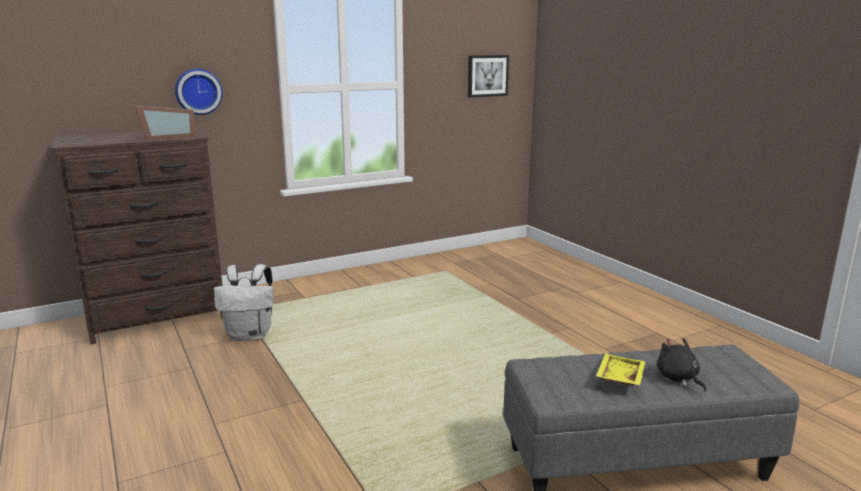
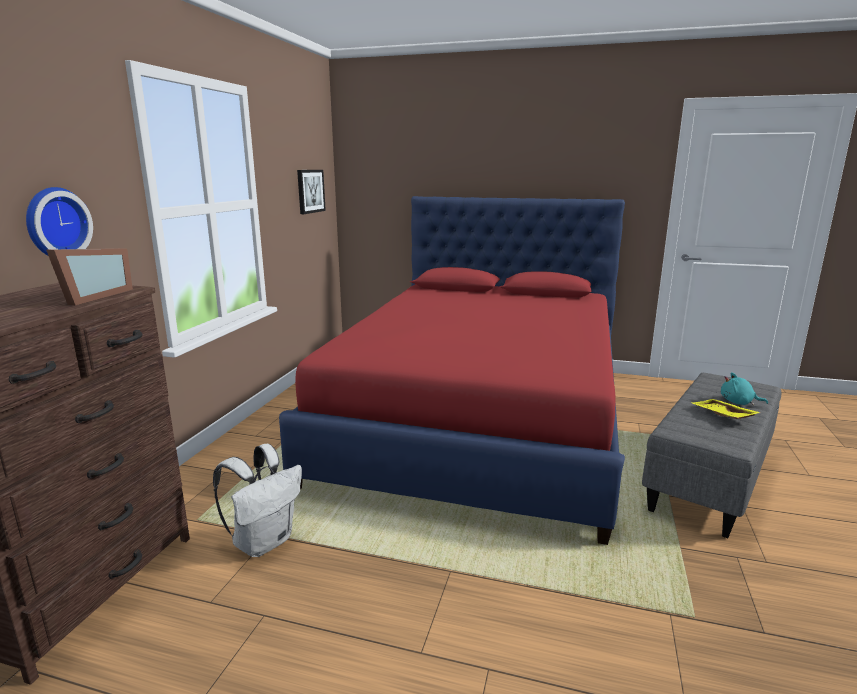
camera: 45 degrees left, 0 degrees up
(524, 326) = (481, 419): none -> red bed
(678, 378) = (738, 402): black plush toy -> turquoise plush toy

